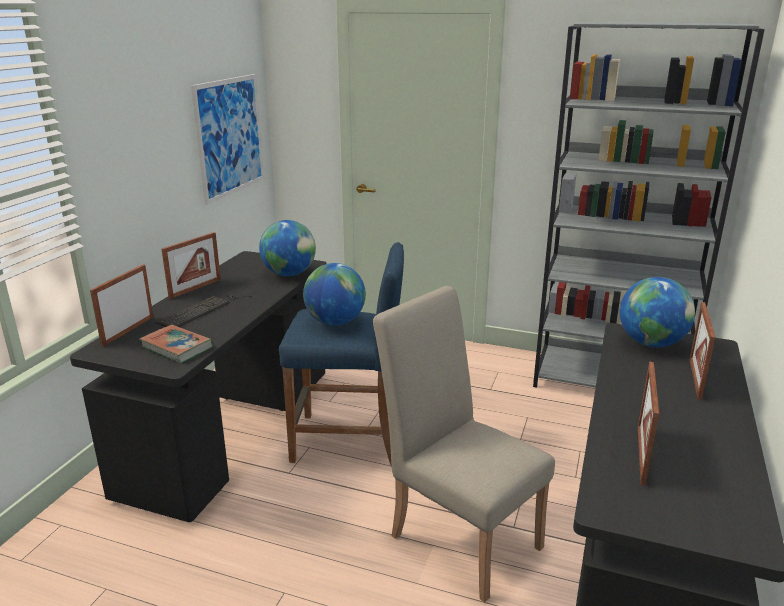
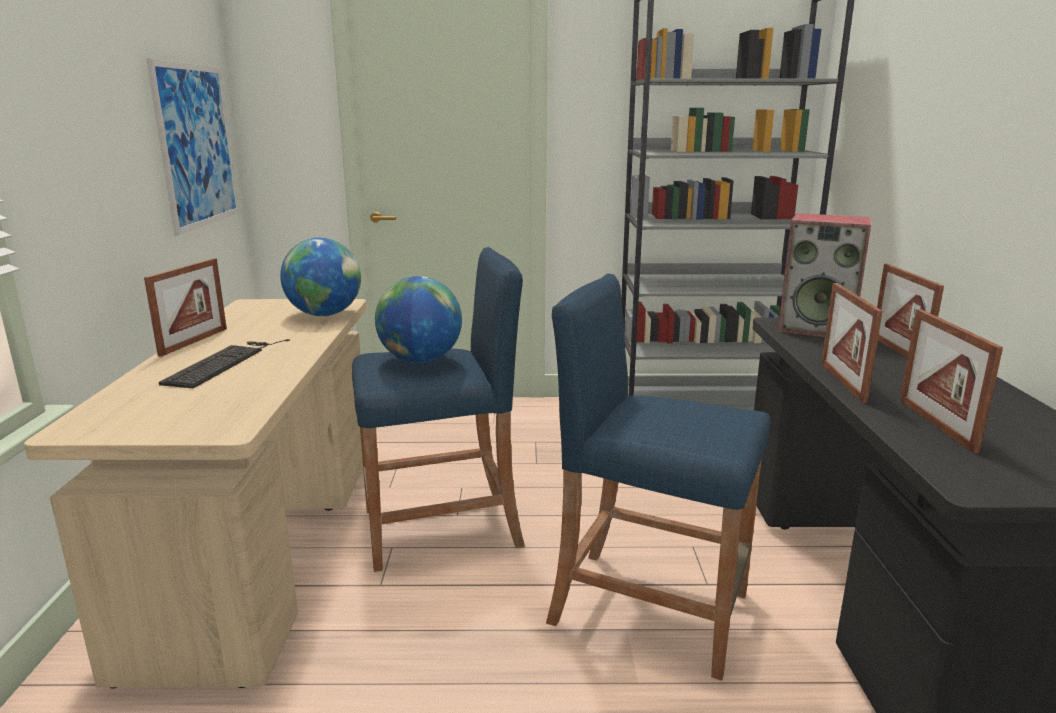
camera: 20 degrees left, 5 degrees down
(128, 330) = (115, 399): picture frame -> picture frame (842, 382)
(177, 347) = (216, 407): book -> none
(231, 430) = (266, 548): black desk -> beige desk
(458, 534) = (649, 608): beige chair -> blue stool
(651, 343) = (818, 328): globe -> speaker

